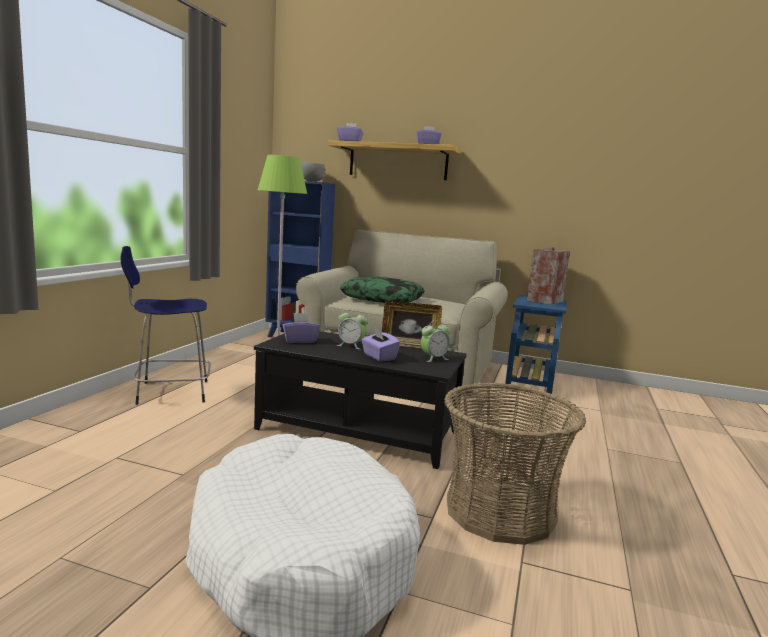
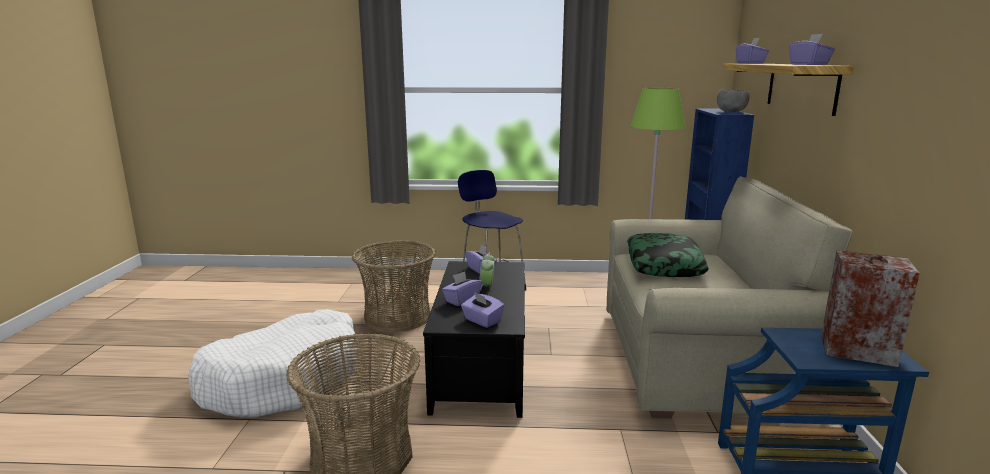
camera: 75 degrees right, 5 degrees up
(186, 453) = (397, 317): none -> basket
(409, 346) = (518, 307): picture frame -> none
(433, 358) = (482, 321): alarm clock -> purple tissue box

